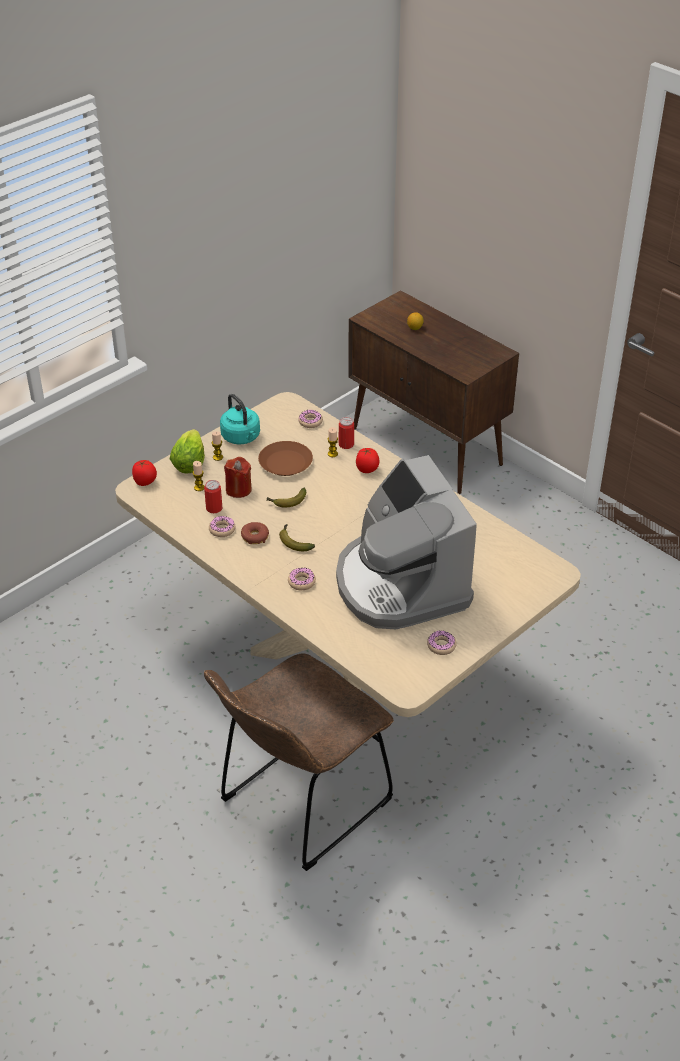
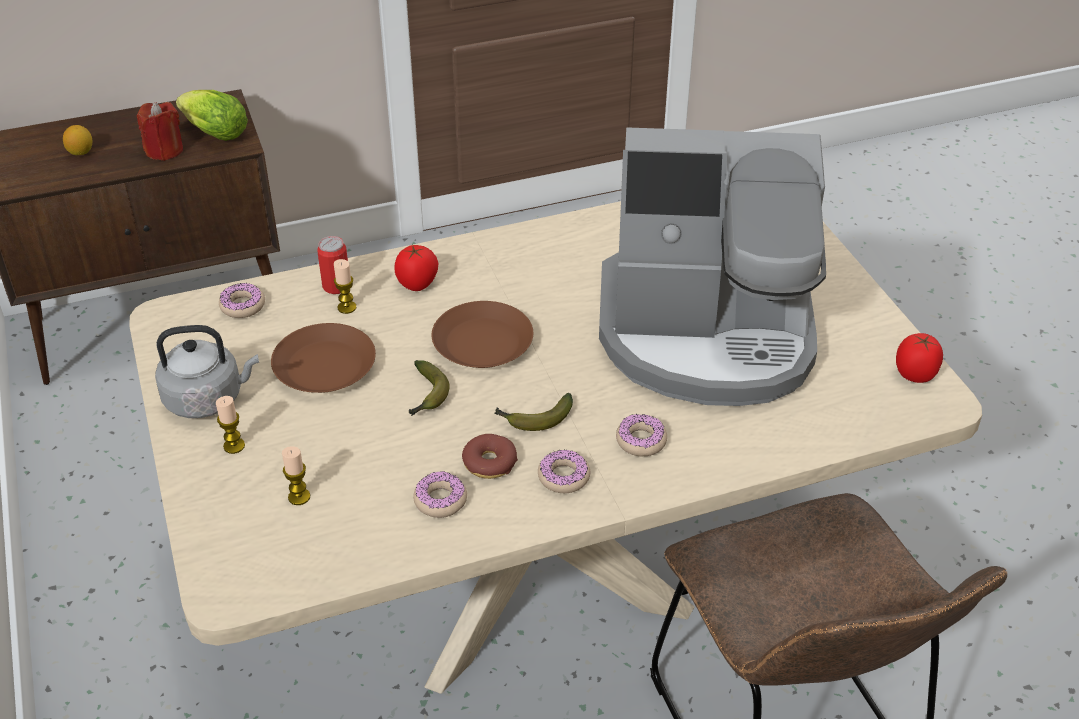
camera: 65 degrees left, 0 degrees up
(145, 482) = (218, 572): tomato -> tomato (915, 374)
(190, 462) = (213, 487): lettuce -> lettuce (212, 133)
(214, 508) = (373, 493): can -> none
(238, 489) = (347, 446): red candle -> red candle (164, 150)
(242, 438) = (208, 399): turquoise kettle -> grey kettle
(338, 507) = (484, 343): none -> brown plate
(441, 646) = (861, 338): donut -> donut (563, 477)

